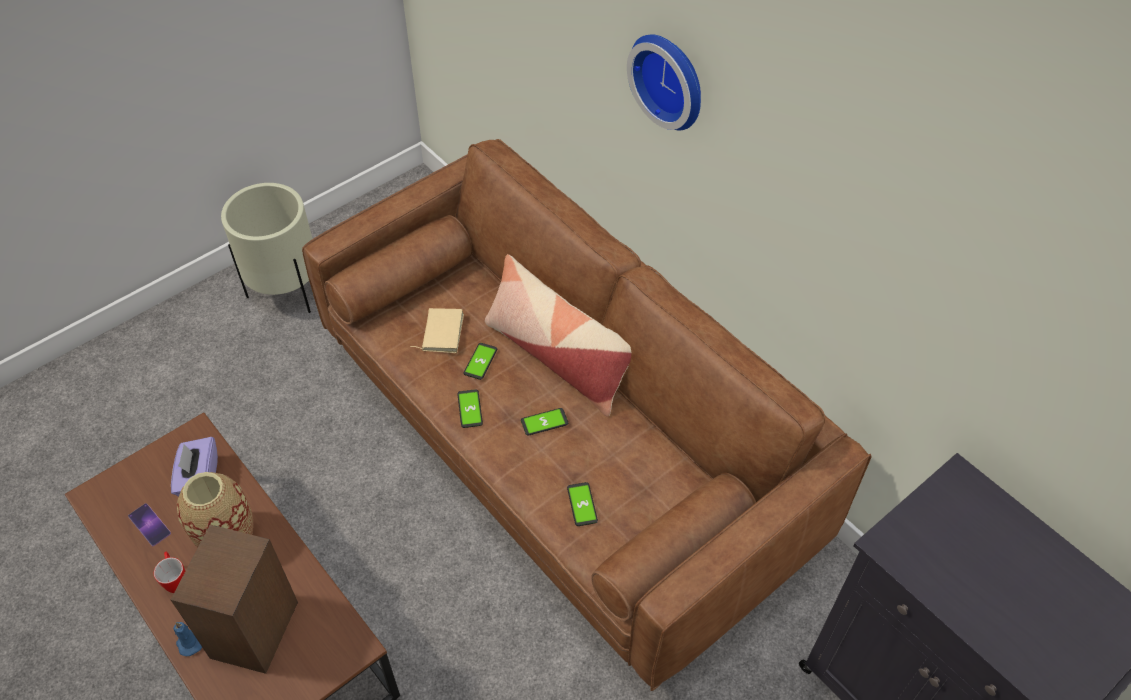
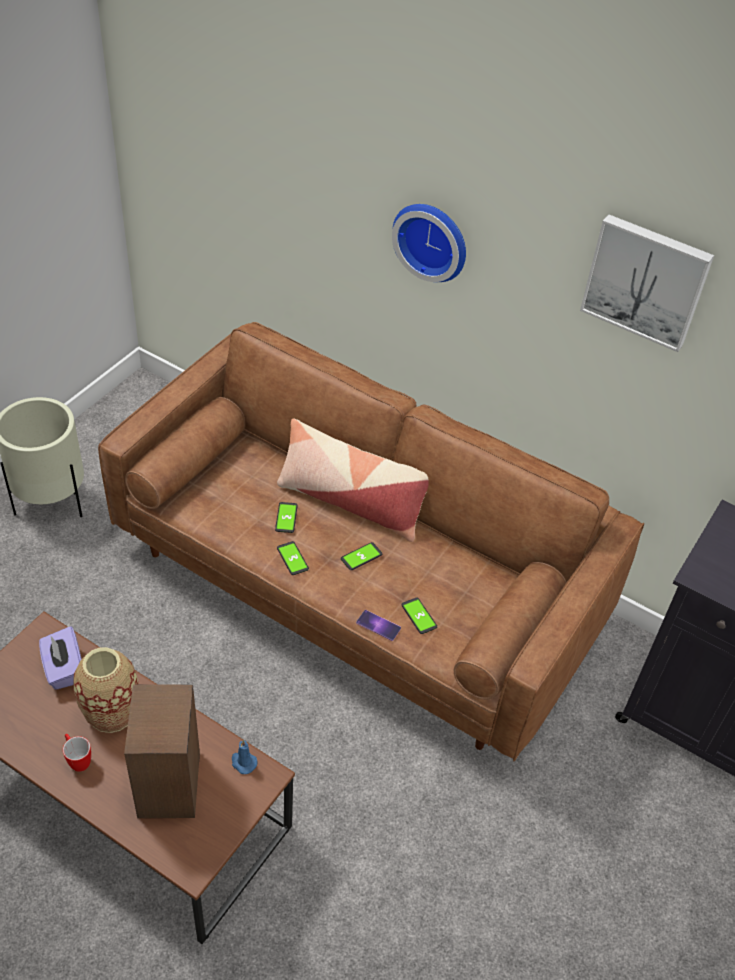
camera: 20 degrees left, 5 degrees down
(149, 524) = (31, 718): phone -> phone (378, 625)
(189, 642) = (112, 809): blue candle -> blue candle (243, 762)
(441, 332) = (241, 500): beige book -> none
(889, 172) = (646, 281): none -> picture

